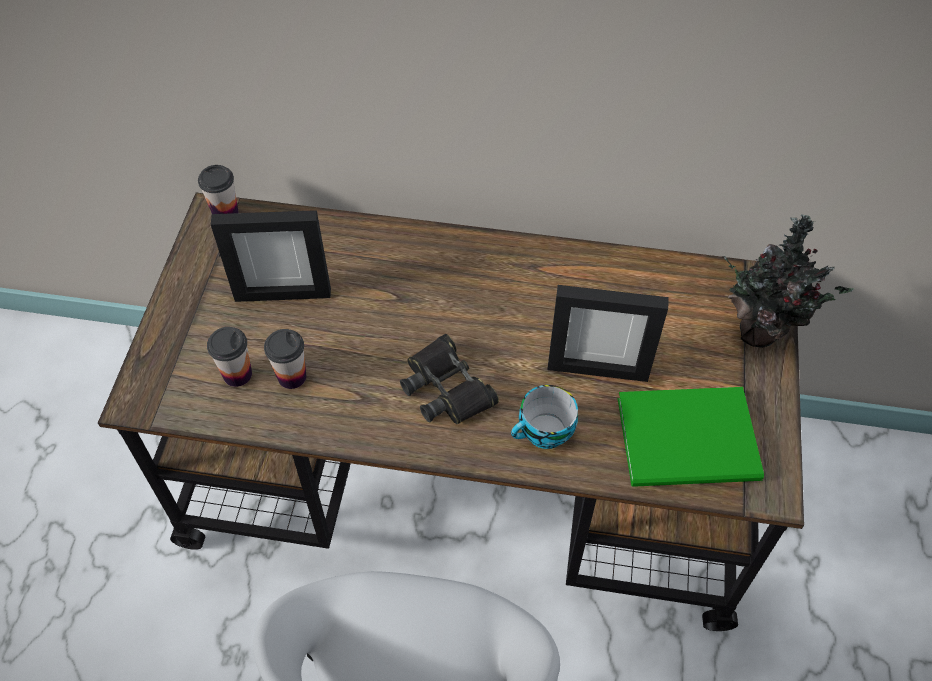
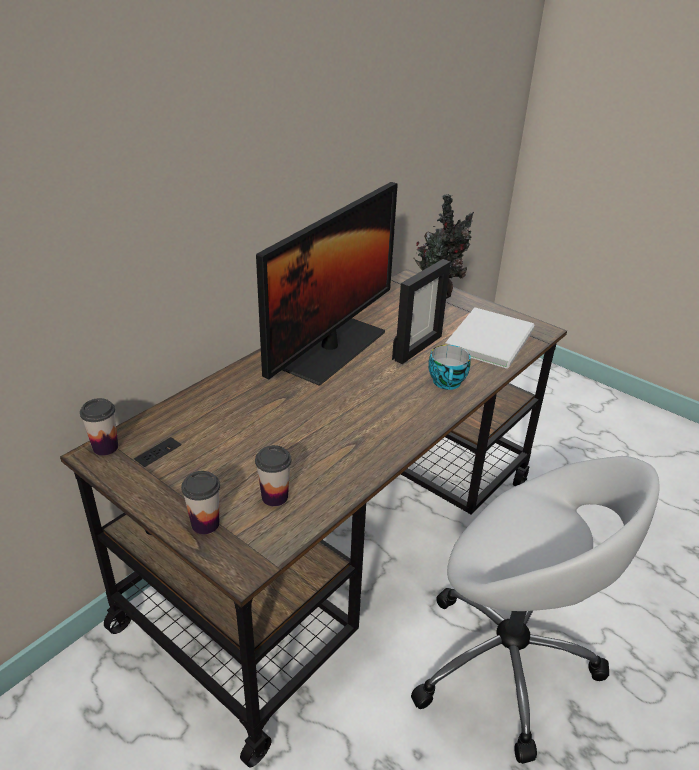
camera: 60 degrees left, 20 degrees down
(283, 293) = (222, 446): picture frame -> none
(292, 376) = (305, 469): cup -> cup (205, 524)
(447, 388) = (380, 405): black binoculars -> none
(523, 288) = (332, 349): none -> monitor
(692, 442) = (493, 339): green book -> white book

